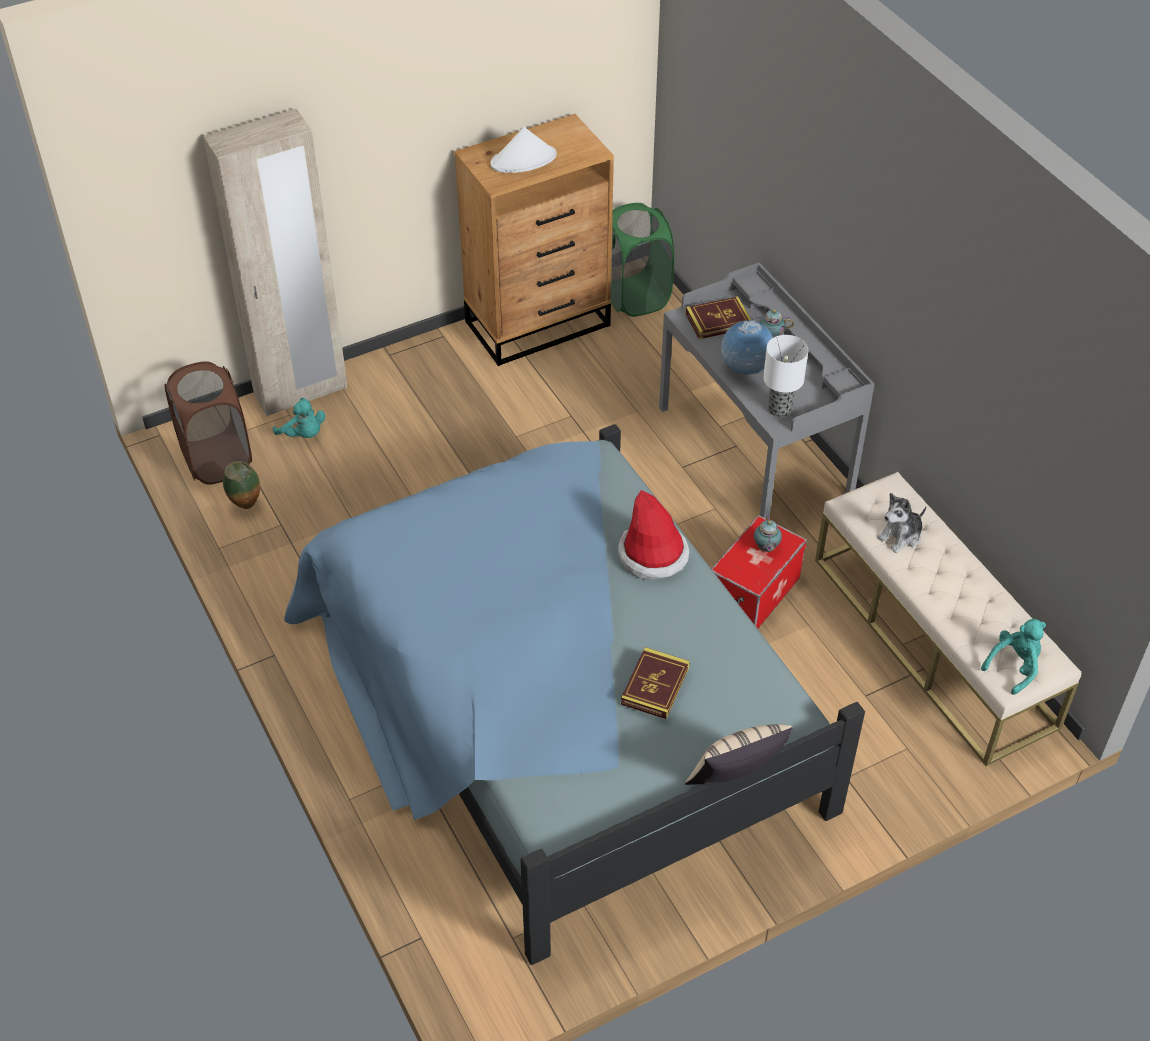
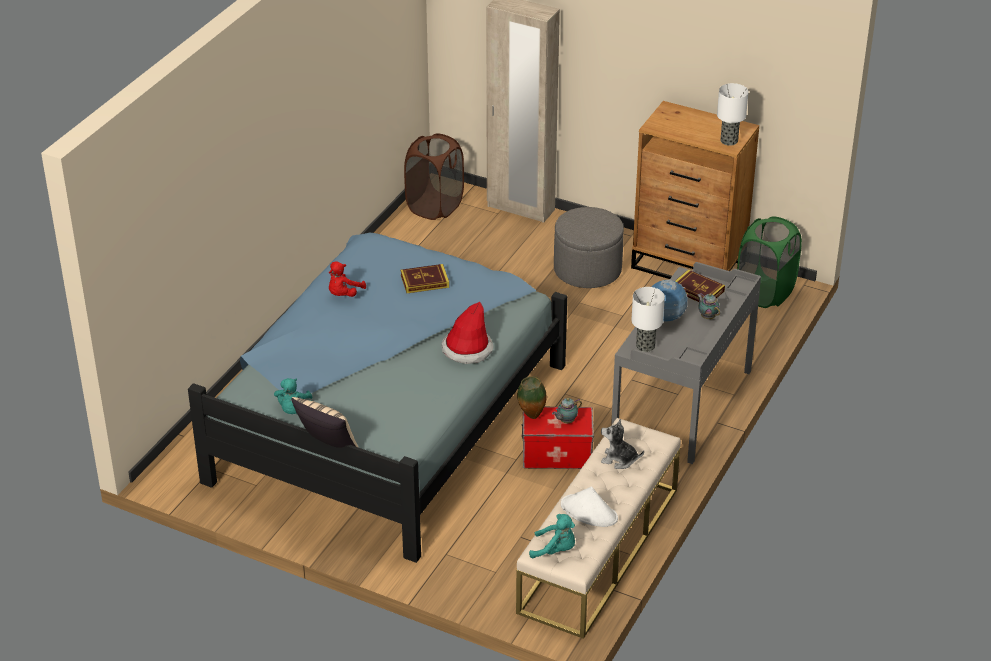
camera: 55 degrees right, 10 degrees down
(247, 507) = (411, 234): vase -> vase (531, 417)
(303, 434) = (488, 226): turquoise plush toy -> turquoise plush toy (294, 410)
(446, 612) = (344, 294): none -> red plush toy
(467, 400) = (587, 270): none -> grey ottoman
(524, 160) = (687, 126): white hat -> white hat (589, 512)
(583, 147) = (729, 141): none -> table lamp
(655, 686) = (364, 389): book -> book (424, 281)

